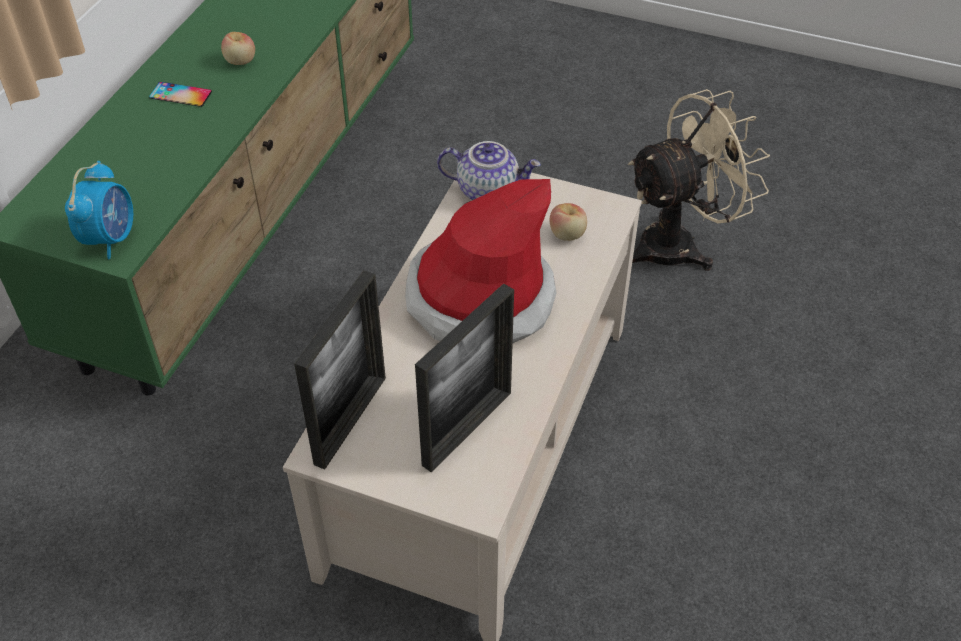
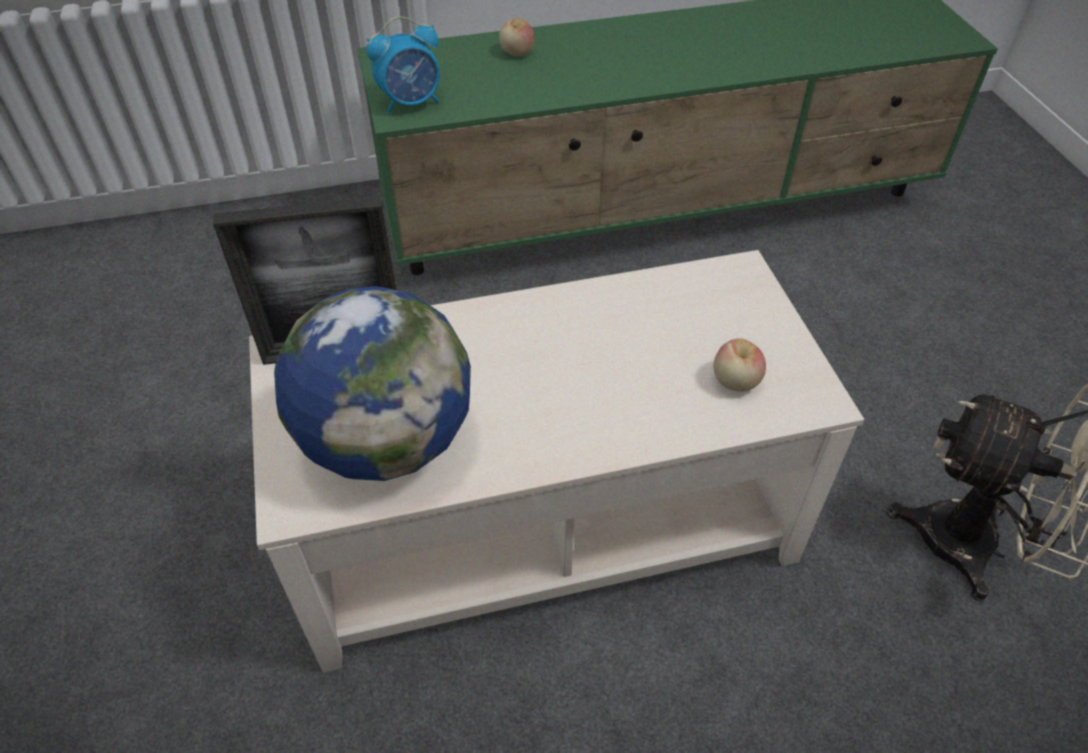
camera: 55 degrees right, 0 degrees up
(180, 95) = (609, 49): phone -> none
(240, 61) = (687, 55): apple -> apple (517, 53)
(467, 428) = (387, 442): picture frame -> globe
(480, 298) = (572, 360): hat -> none
(489, 190) = (728, 288): teapot -> none

